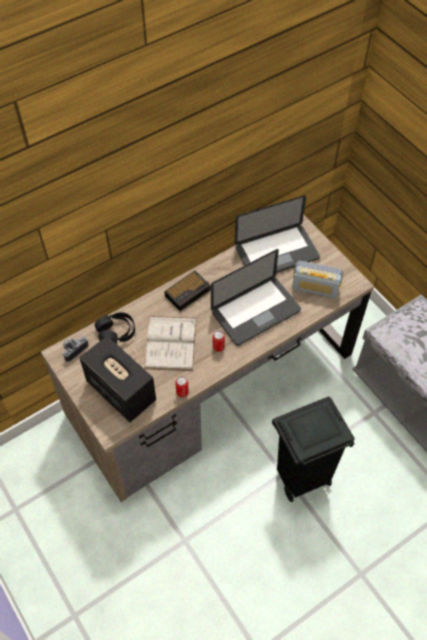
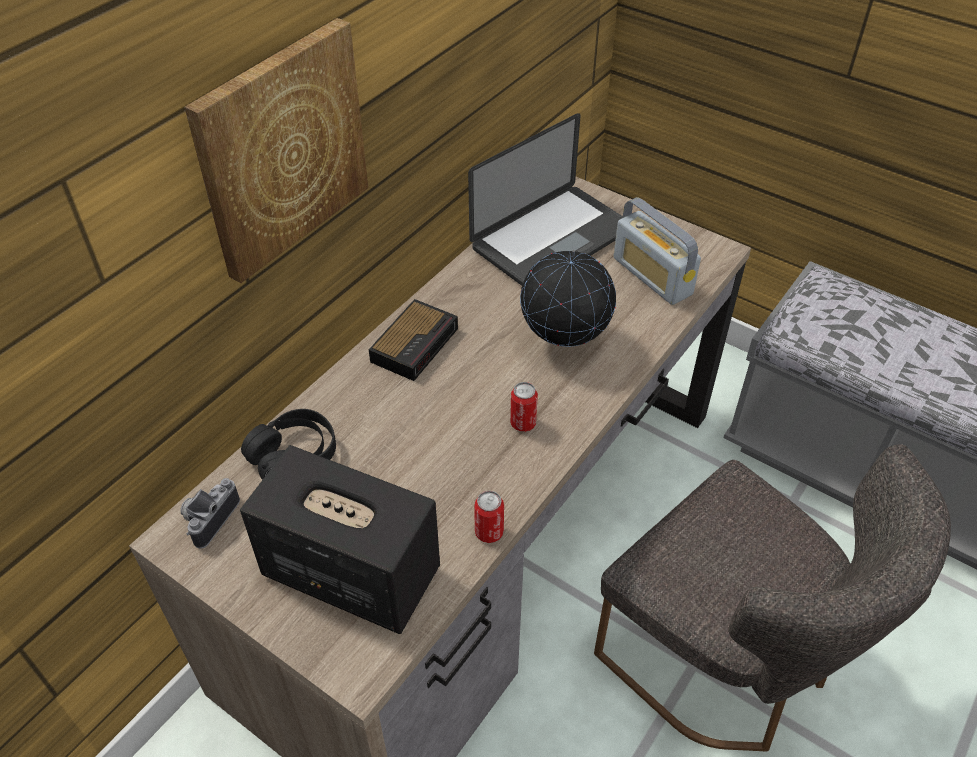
camera: 20 degrees left, 10 degrees down
(133, 213) = (281, 149): none -> picture
(170, 343) = (421, 444): white book -> none
(256, 311) = (564, 342): laptop -> globe
(300, 478) = (728, 662): black trash can -> grey chair
(315, 288) = (652, 276): radio -> radio turned 60 degrees clockwise

